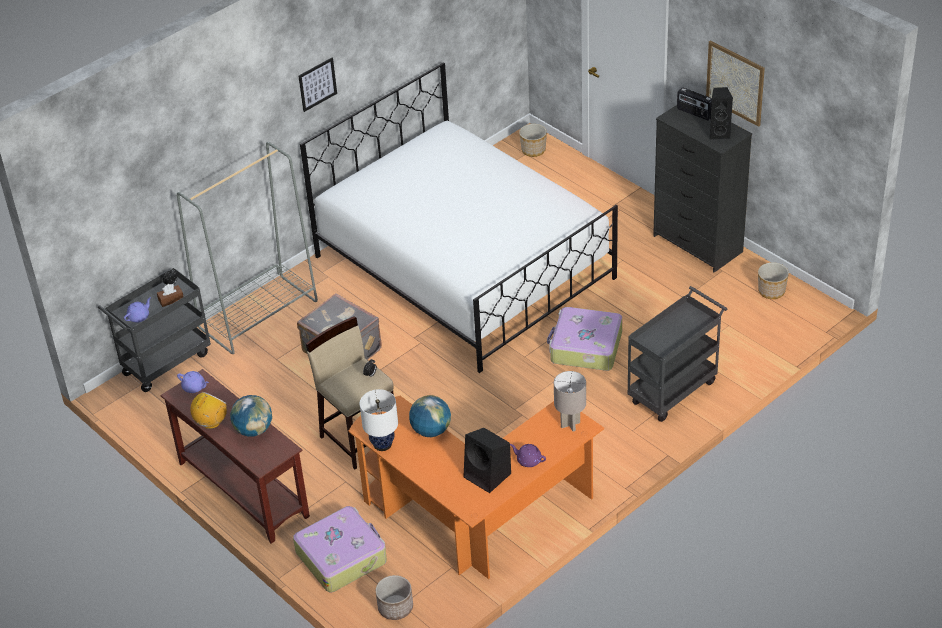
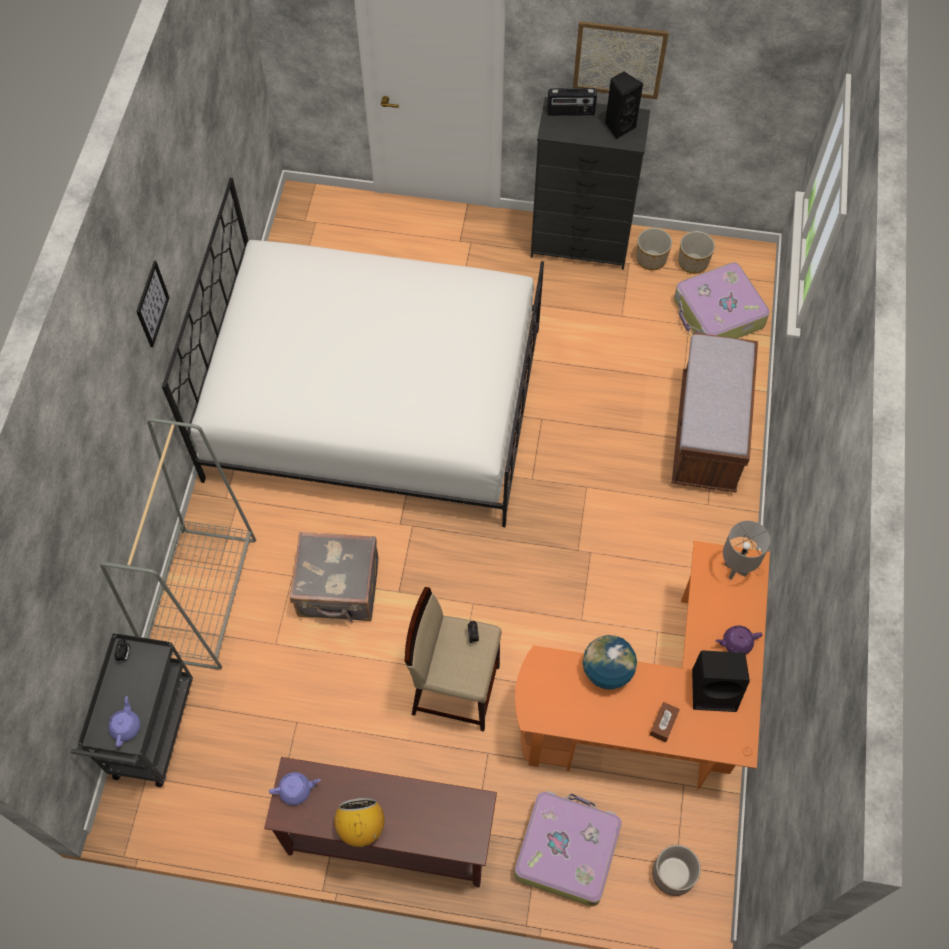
camera: 40 degrees left, 20 degrees up
(171, 299) = (144, 677): brown tissue box -> brown tissue box (663, 724)
(254, 430) = (419, 803): globe -> none
(382, 444) = (573, 723): white table lamp -> none
(533, 150) = (319, 213): planter -> planter (651, 259)
(585, 347) = (580, 431): suitcase -> suitcase (717, 314)
(674, 392) = (707, 434): grey cart -> brown bench

